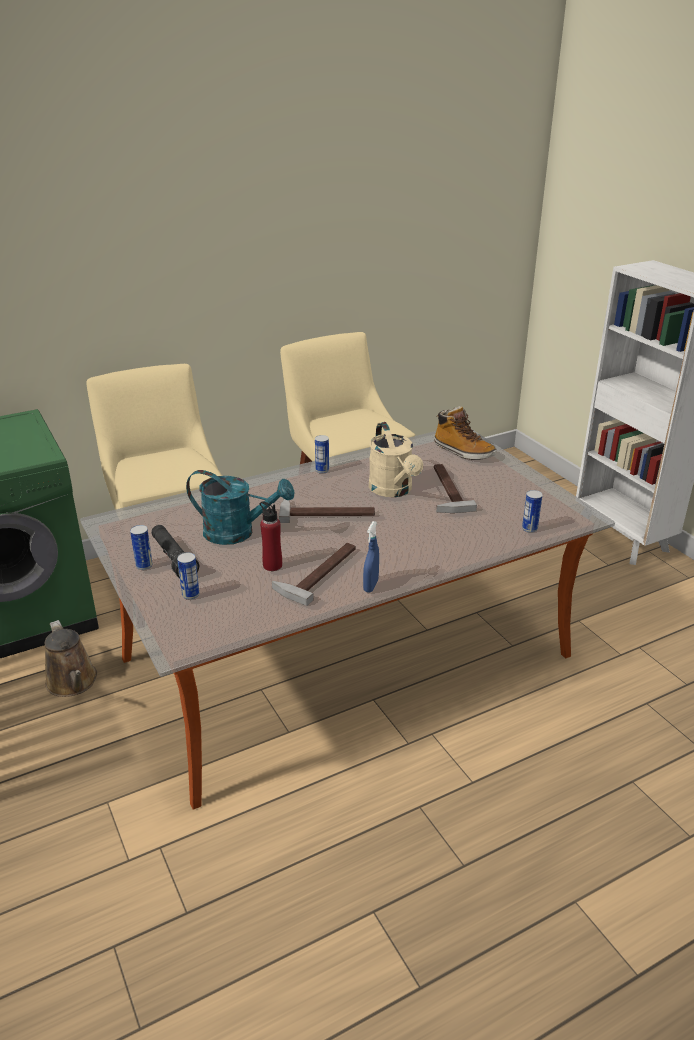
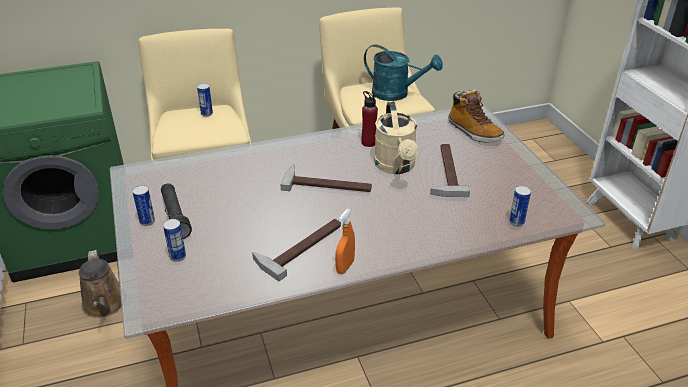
camera: 10 degrees right, 5 degrees up
(238, 533) = (240, 196): turquoise watering can -> turquoise watering can (397, 94)
(272, 565) = (260, 234): red bottle -> red bottle (368, 142)
(322, 470) = (336, 139): can -> can (207, 113)
(371, 586) = (345, 267): blue spray bottle -> orange spray bottle

